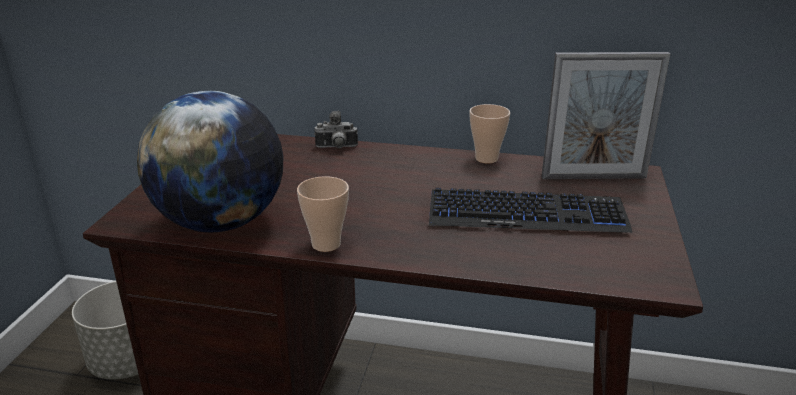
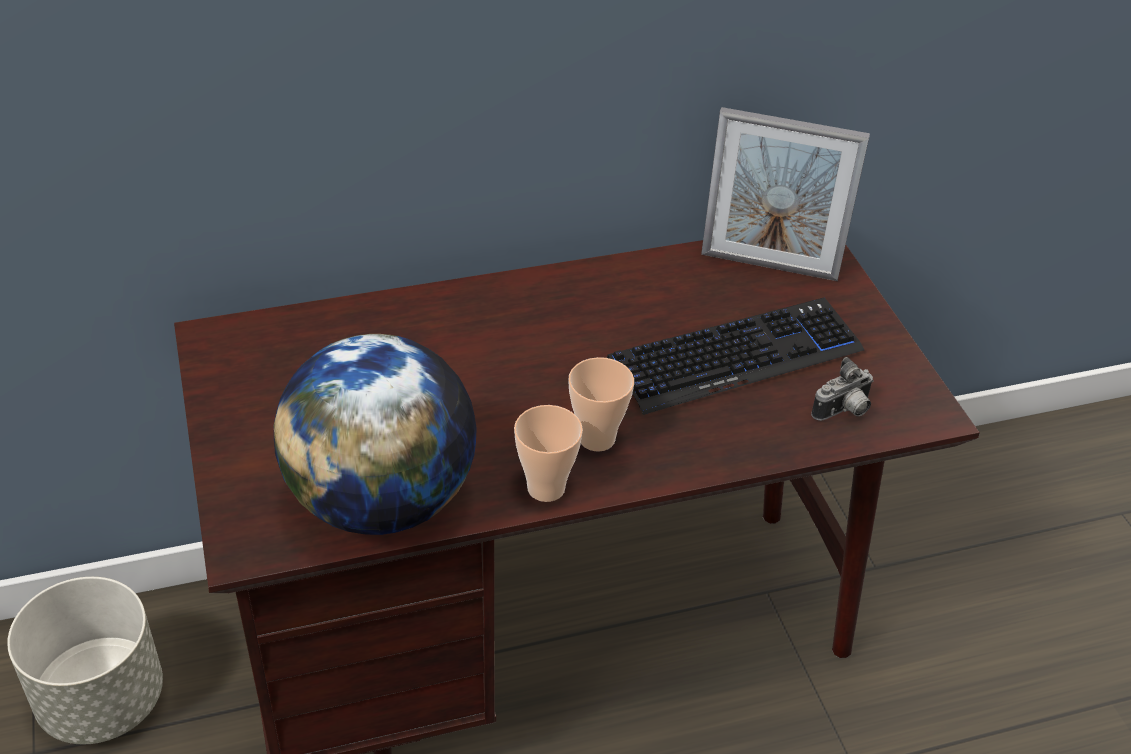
camera: 30 degrees left, 15 degrees up
(336, 148) = (410, 308): camera -> camera (844, 412)
(486, 158) = (623, 269): cup -> cup (597, 438)
(593, 177) = (769, 265): picture frame -> picture frame turned 45 degrees clockwise

